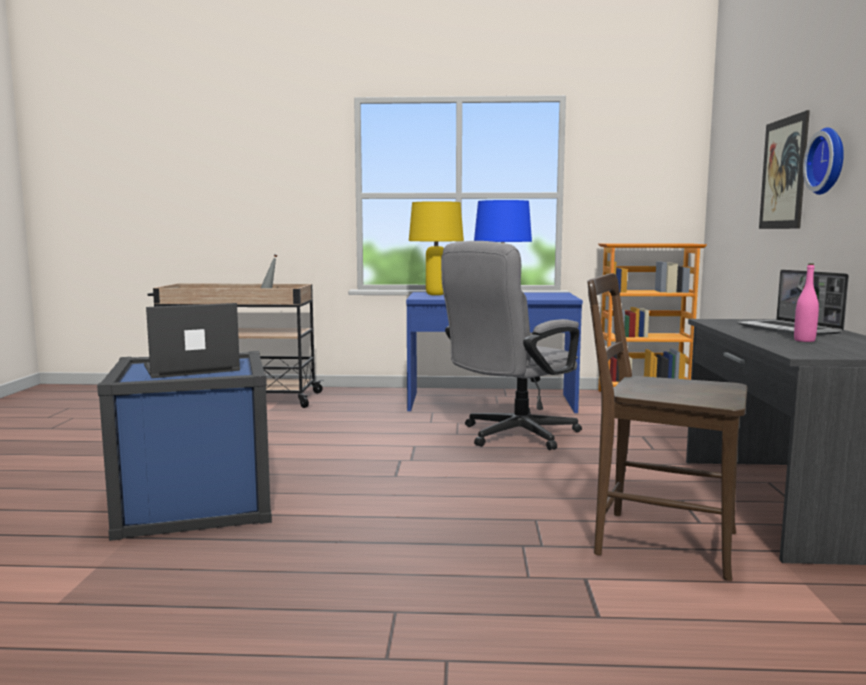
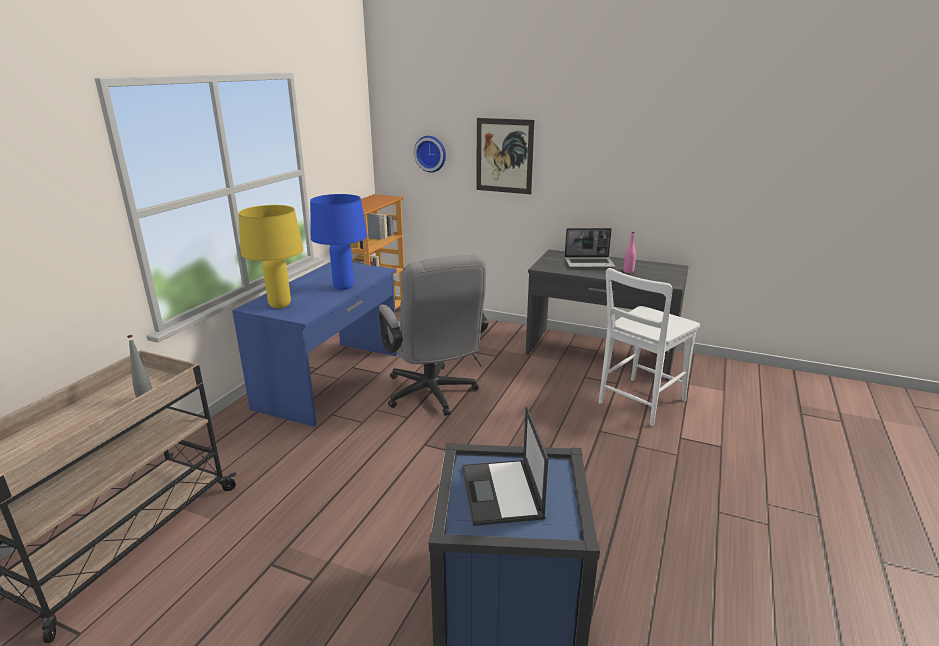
camera: 70 degrees left, 15 degrees up
(656, 541) = (639, 403): brown chair -> white chair
(829, 161) = (562, 157): wall clock -> wall clock (431, 153)

